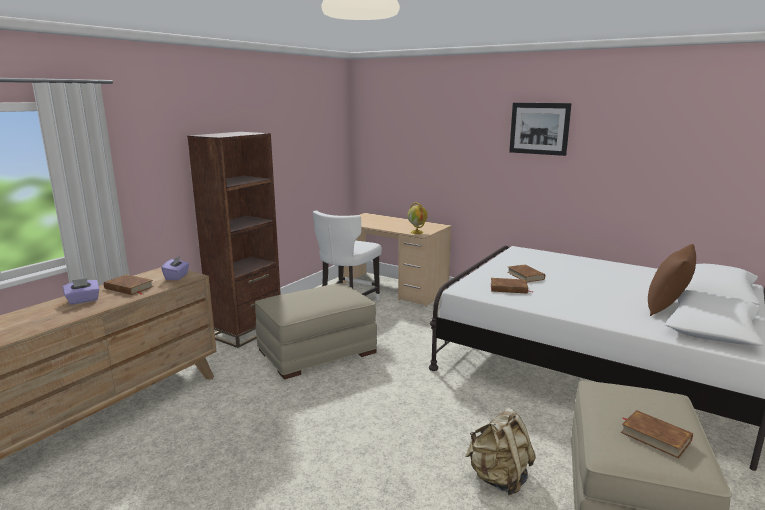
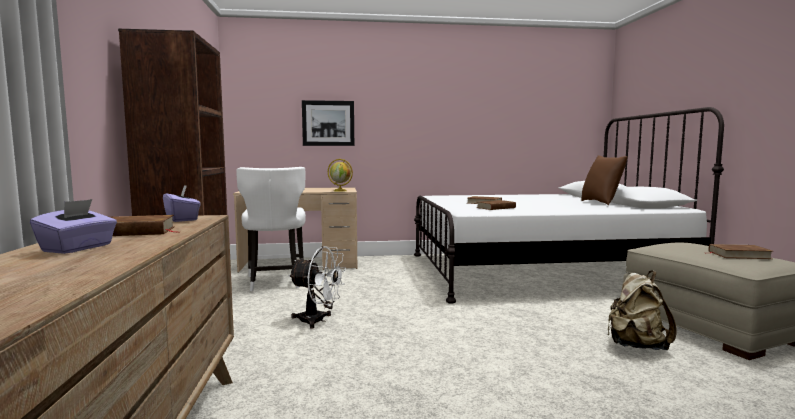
camera: 40 degrees left, 10 degrees down
(317, 351) = (318, 321): beige ottoman -> white fan
(539, 128) = (433, 89): picture -> picture (328, 123)

